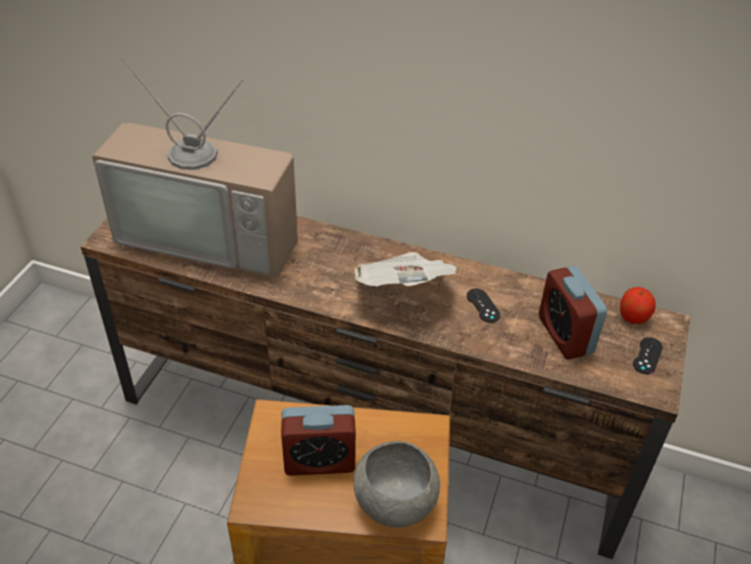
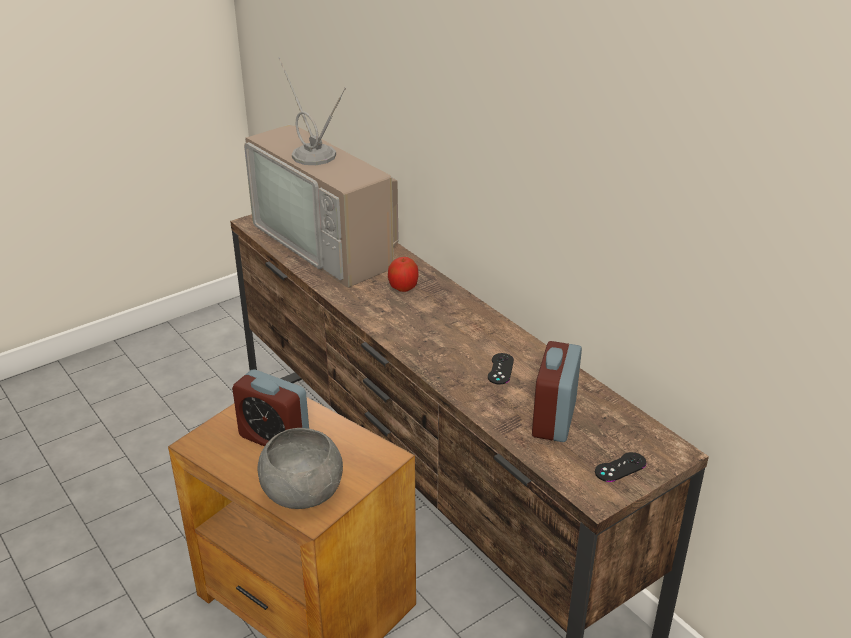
camera: 35 degrees right, 10 degrees down
(403, 289) = (442, 332): newspaper -> none
(633, 317) = (641, 433): apple -> apple (403, 288)

